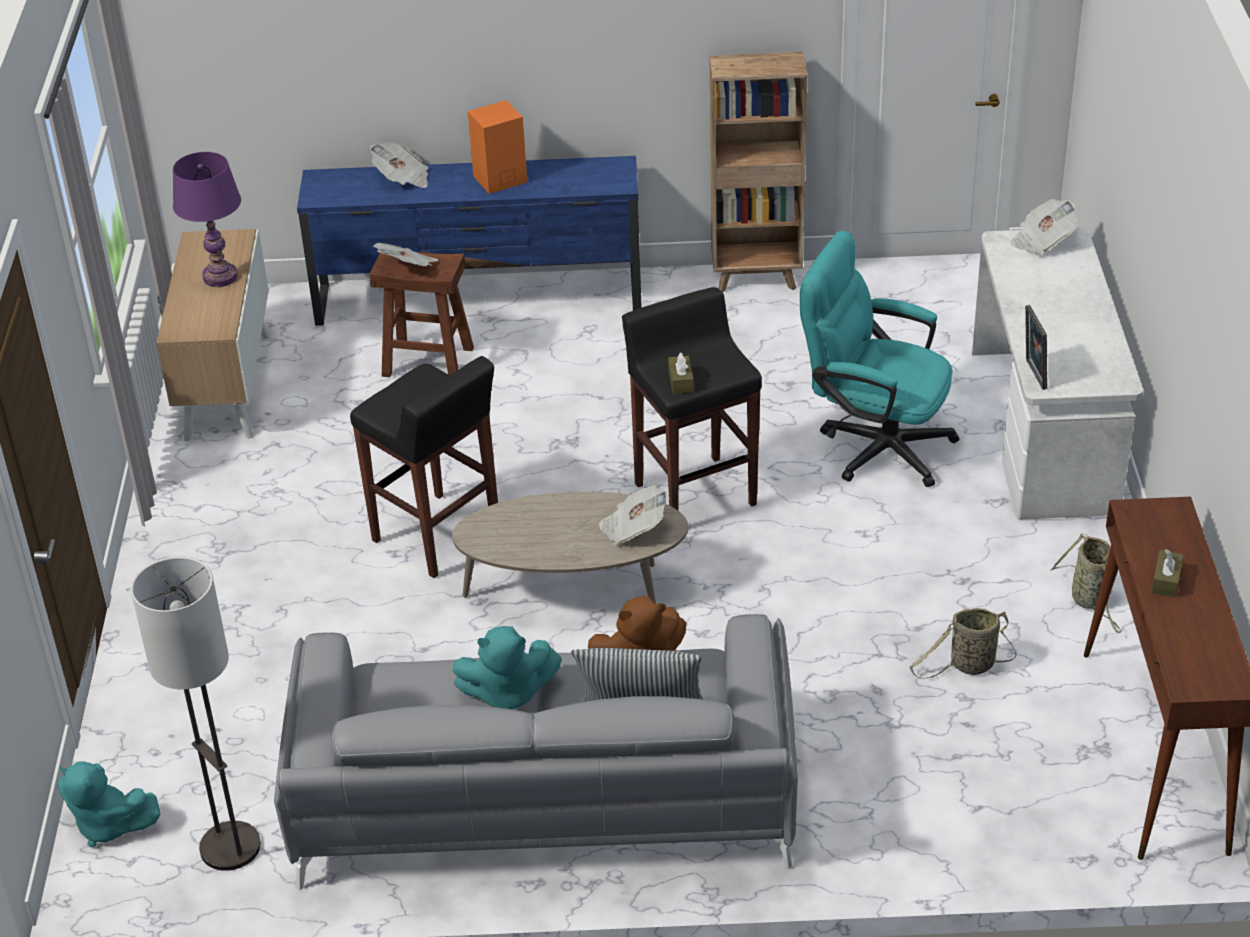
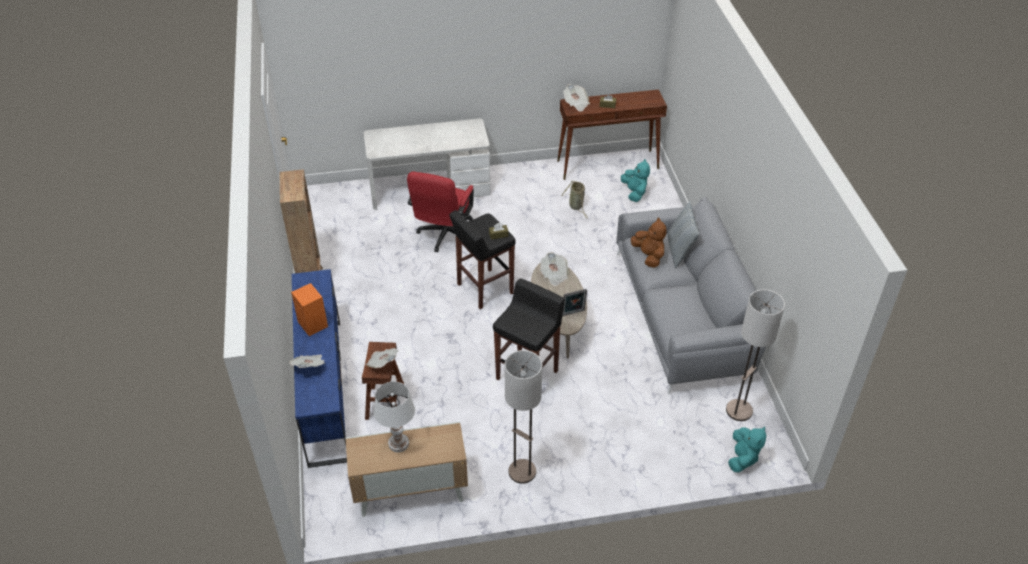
camera: 100 degrees left, 5 degrees up
(213, 511) = (522, 472): none -> floor lamp
(220, 277) = (398, 443): purple table lamp -> white table lamp
(507, 694) = (677, 291): turquoise plush toy -> turquoise plush toy (634, 192)
(874, 445) = (444, 236): turquoise office chair -> red office chair
(1033, 374) = (473, 144): picture frame -> picture frame (573, 313)
(1042, 241) = (375, 142): newspaper -> newspaper (576, 104)
(1089, 600) = (533, 178): basket -> none

